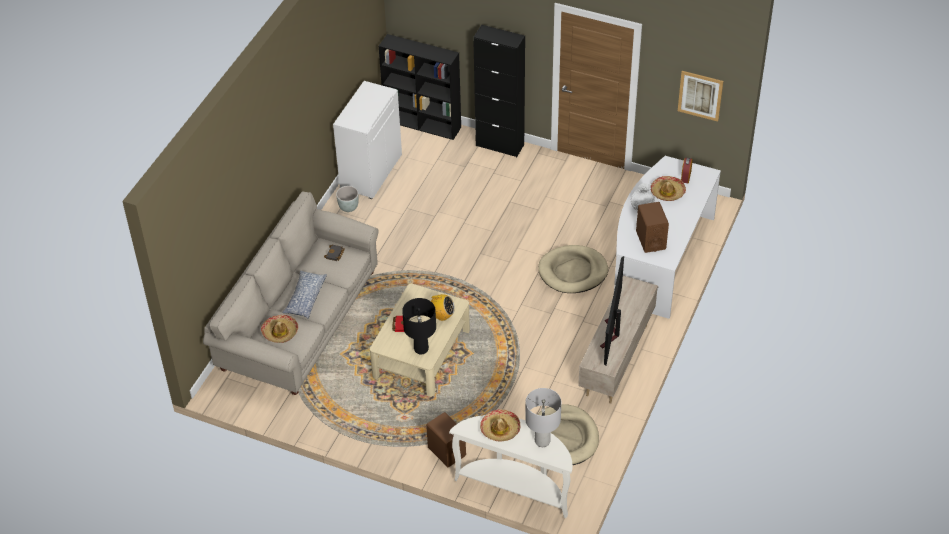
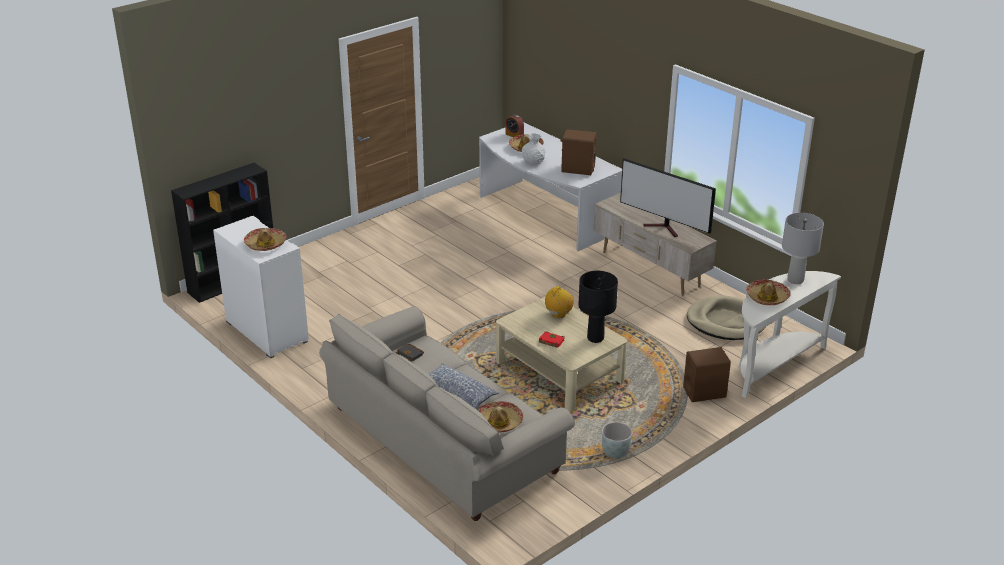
camera: 65 degrees left, 15 degrees down
(349, 207) = (303, 359): grey planter -> grey planter (615, 452)
(360, 115) = (266, 244): none -> hat
(500, 145) = (316, 249): black cabinet -> none
(573, 272) = (522, 259): beige dog bed -> none
(700, 95) = (471, 68): picture -> none

